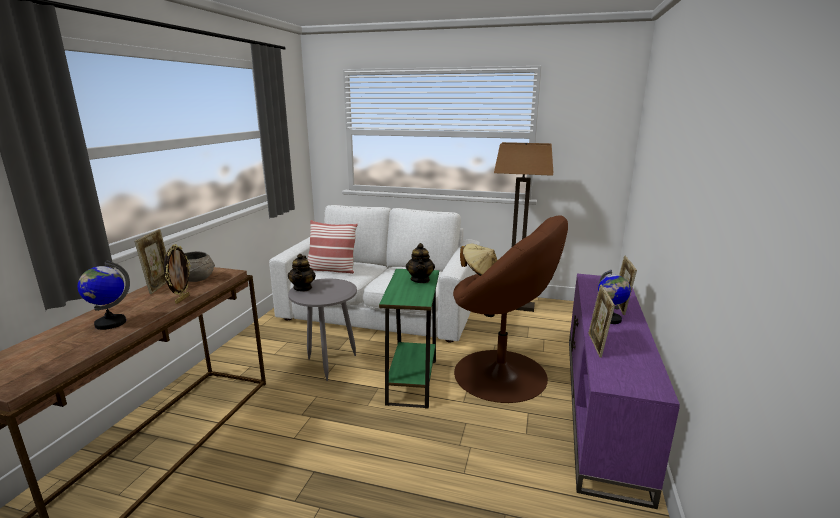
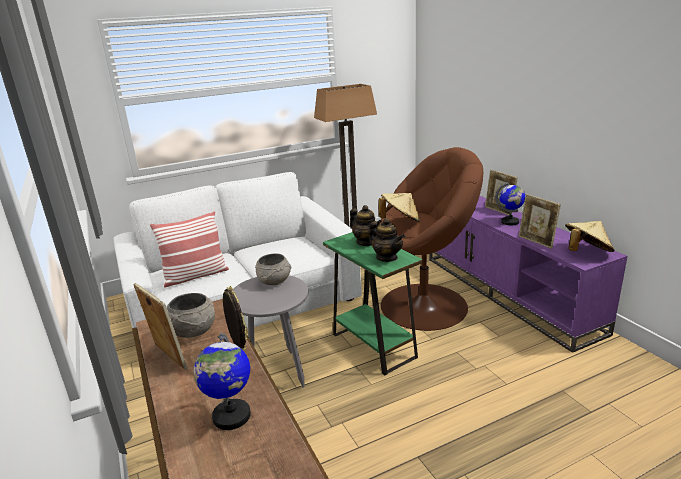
camera: 40 degrees left, 5 degrees up
(303, 288) = (246, 299): teapot -> teapot (387, 258)
(338, 285) = (275, 281): none -> grey bowl
(632, 378) = (586, 252): none -> beige hat

